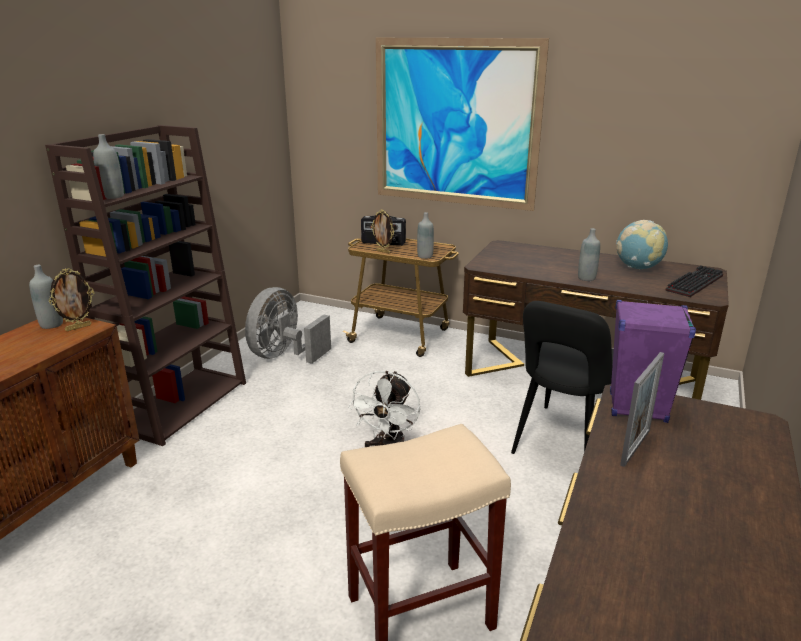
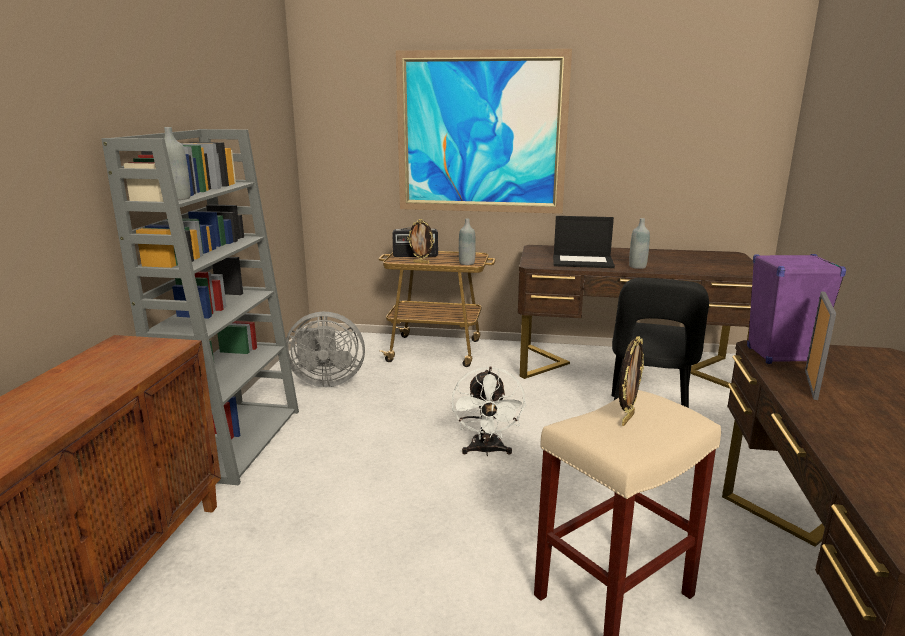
camera: 15 degrees left, 5 degrees down
(51, 324) = (120, 347): grey bottle -> none
(78, 327) = (157, 347): picture frame -> picture frame (626, 419)
(181, 404) = (235, 440): brown bookcase -> grey bookcase
(284, 355) = (326, 381): grey fan -> grey fan turned 105 degrees counterclockwise
(534, 266) = (583, 261): none -> laptop
(638, 268) = (672, 256): globe -> none
(693, 282) = (728, 263): keyboard -> none

